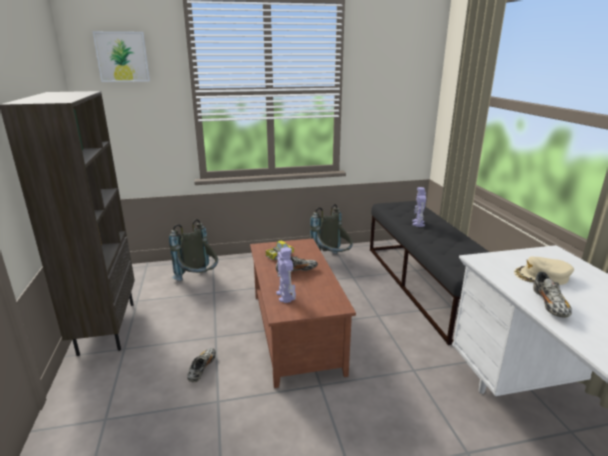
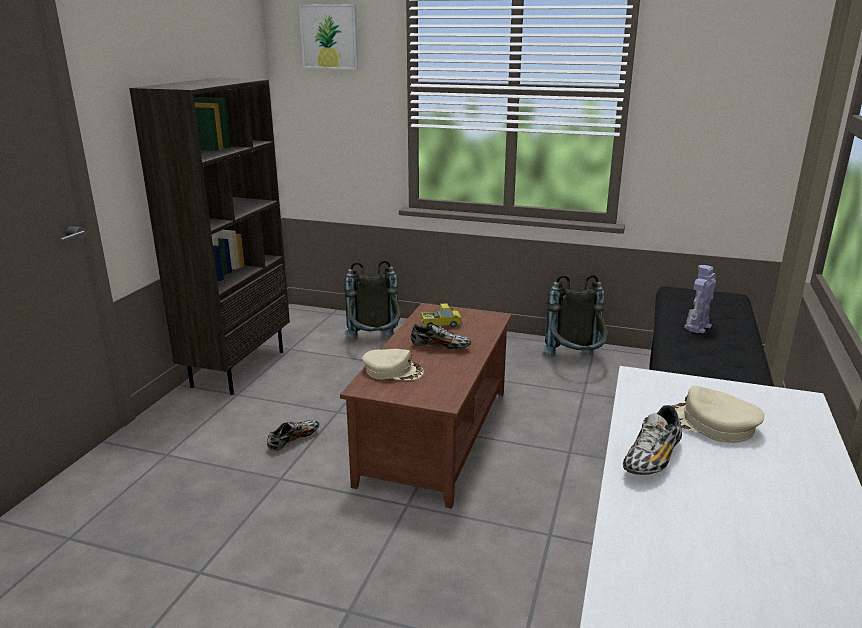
camera: 30 degrees right, 0 degrees up
(285, 295) = (393, 370): toy robot -> beige cap

